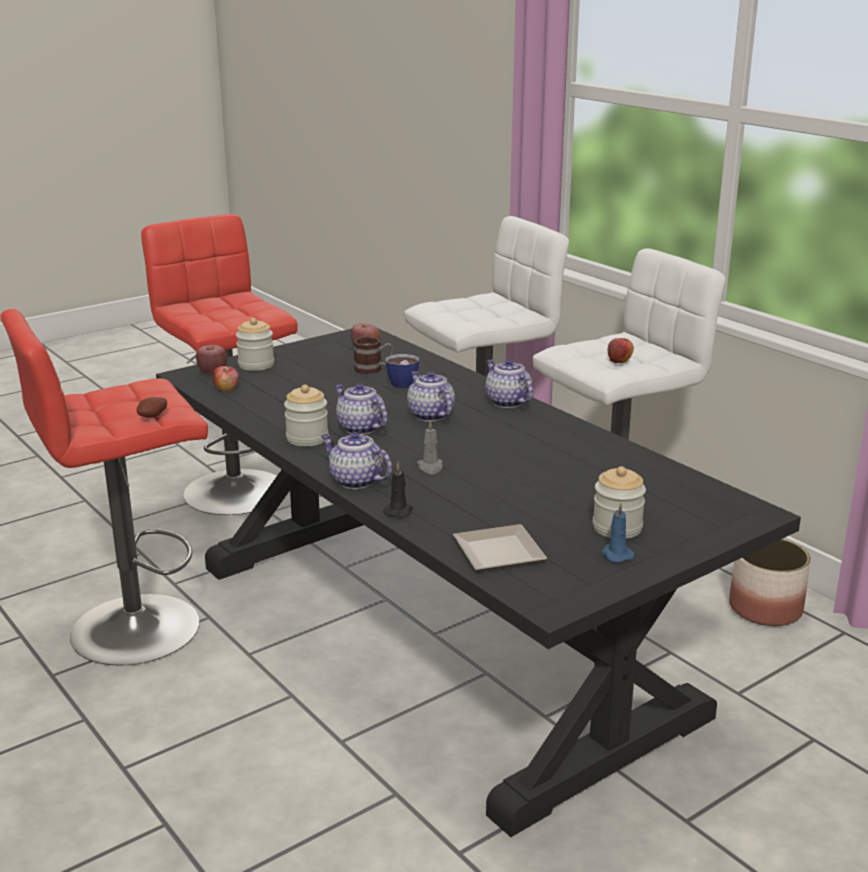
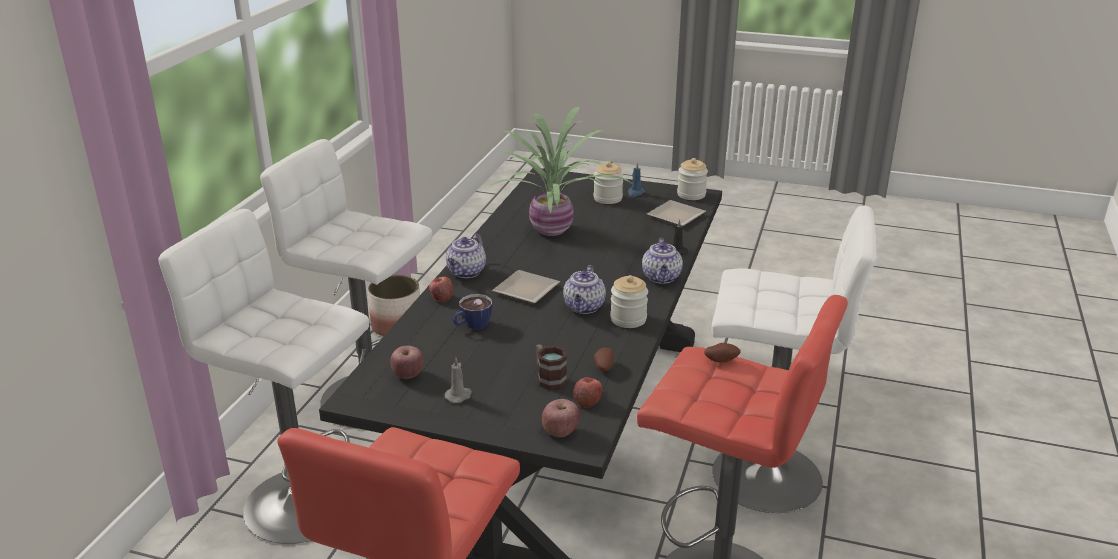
camera: 125 degrees left, 5 degrees up
(195, 733) = (768, 477): none -> white stool
(256, 365) = (513, 417): jar -> jar (691, 194)
(257, 406) = (603, 367): none -> potato
(373, 369) = (457, 350): mug -> mug (548, 378)
(429, 415) = (527, 291): teapot -> plate
(430, 467) = (609, 262): grey candle -> grey candle (459, 396)
(554, 465) = (553, 230): none -> potted plant
(619, 360) = (371, 232): apple -> apple (441, 298)

